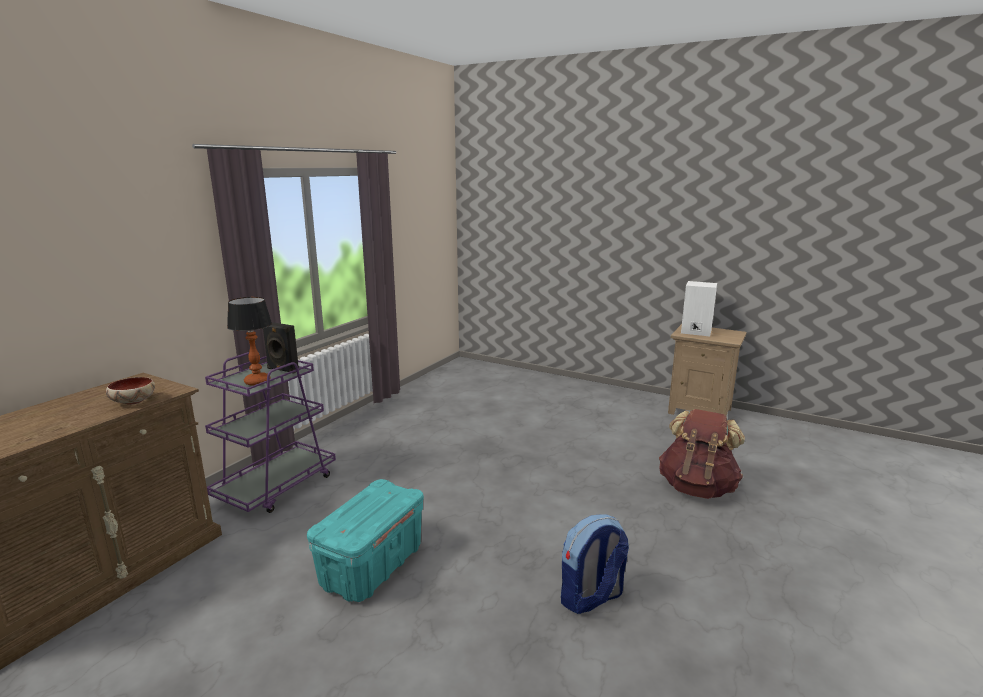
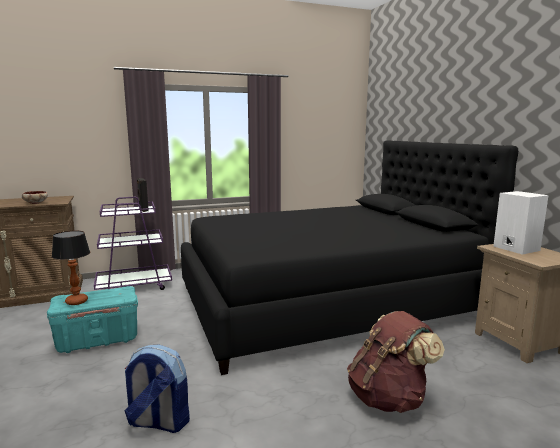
camera: 40 degrees right, 5 degrees down
(257, 382) = (119, 212): table lamp -> table lamp (76, 301)
(527, 425) = (327, 301): none -> black bed

